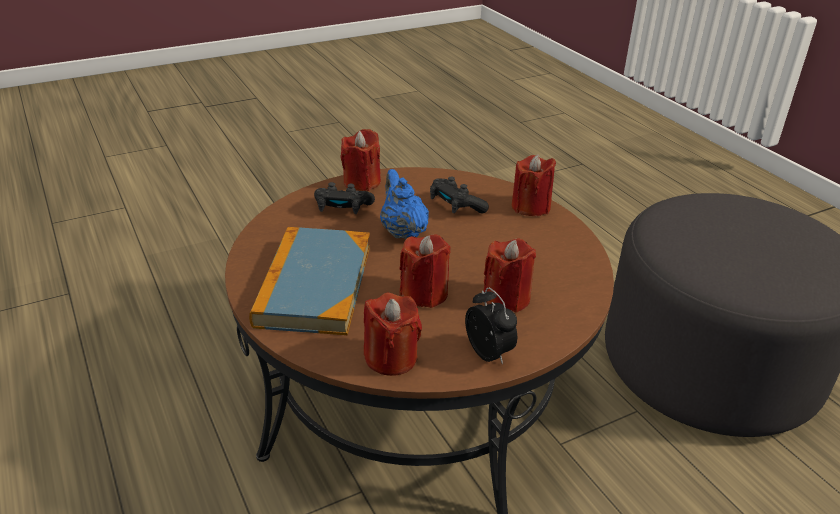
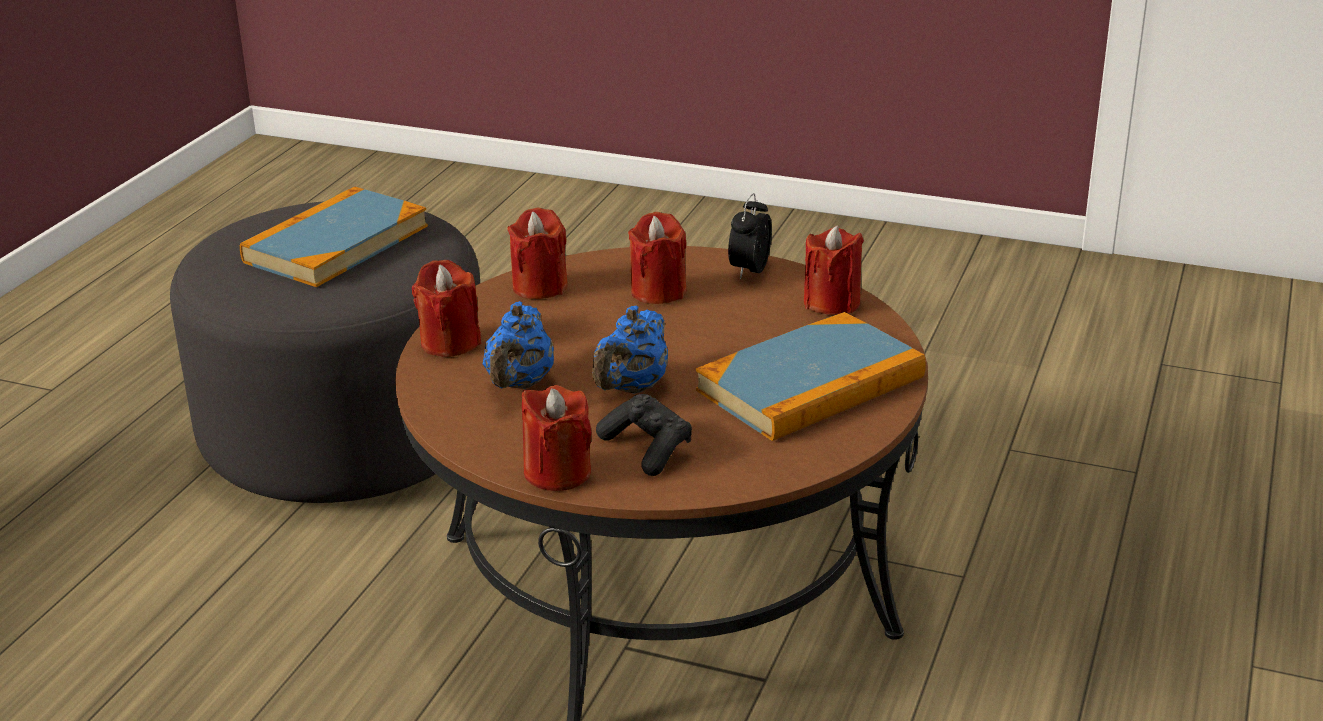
camera: 130 degrees left, 5 degrees down
(424, 293) = (721, 327): red candle -> red candle (540, 287)
(456, 206) = (519, 384): black game controller -> blue teapot
(751, 245) = (336, 244): none -> book

